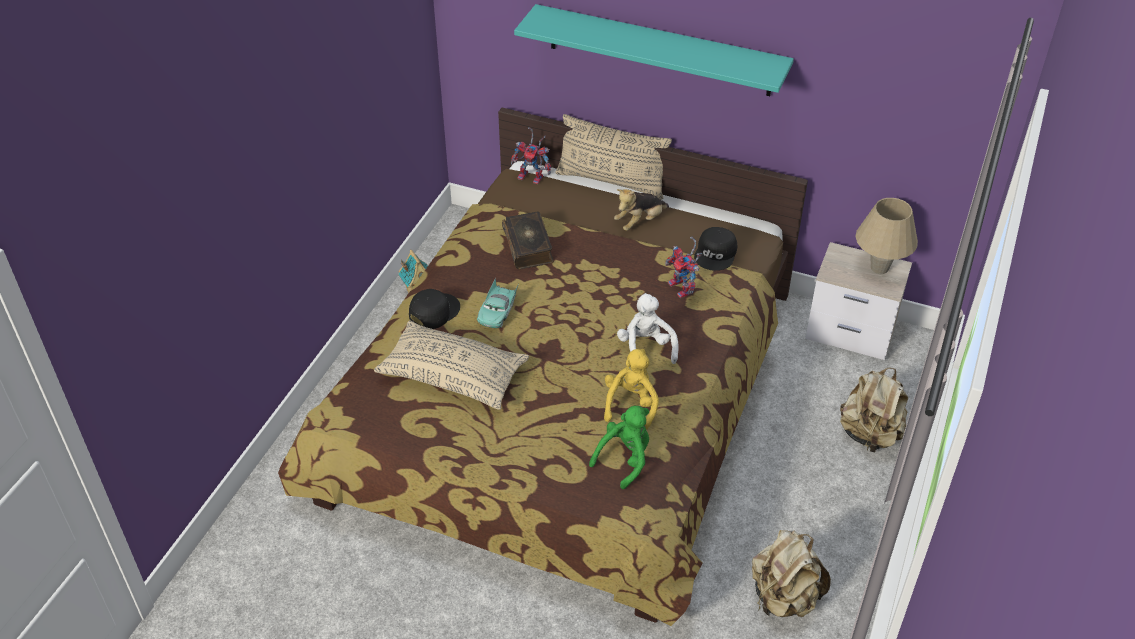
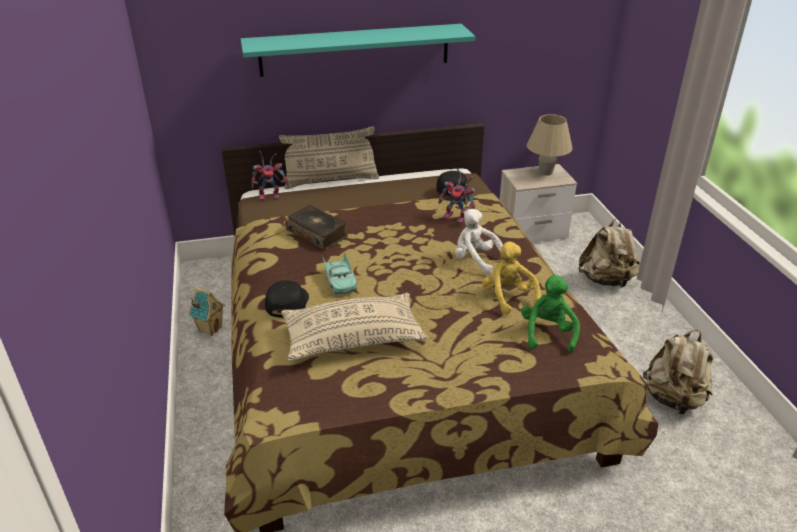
camera: 35 degrees left, 10 degrees down
(640, 222) = (379, 194): plush toy -> none

